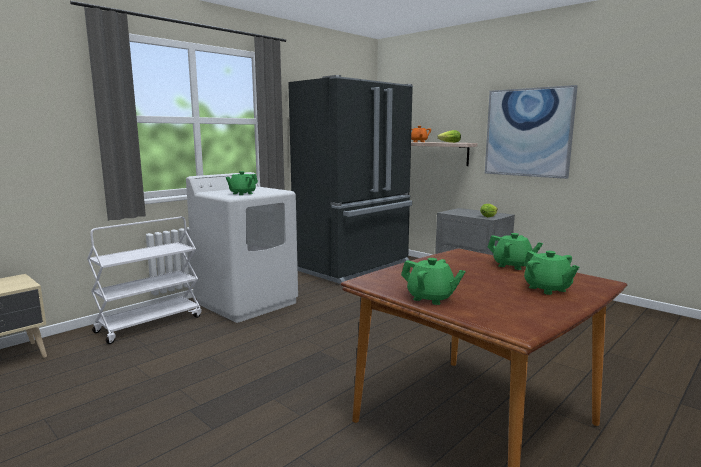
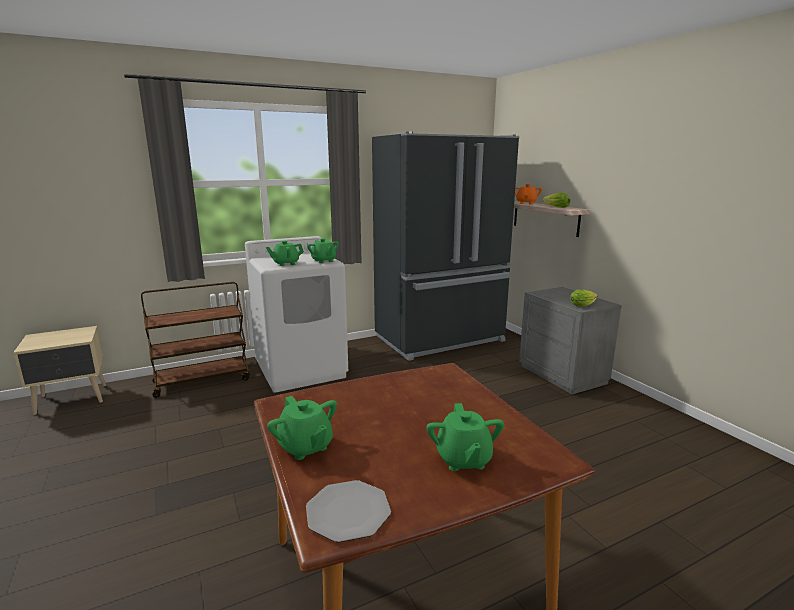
camera: 20 degrees right, 5 degrees up
(150, 324) = (203, 380): white cart -> brown cart
(512, 265) = (476, 406): green teapot -> green teapot (323, 261)
(517, 320) = (348, 512): none -> plate
(528, 132) = (649, 201): picture -> none

